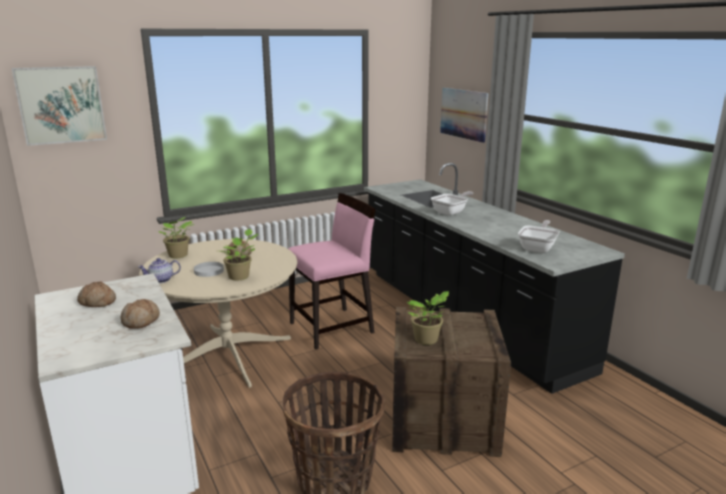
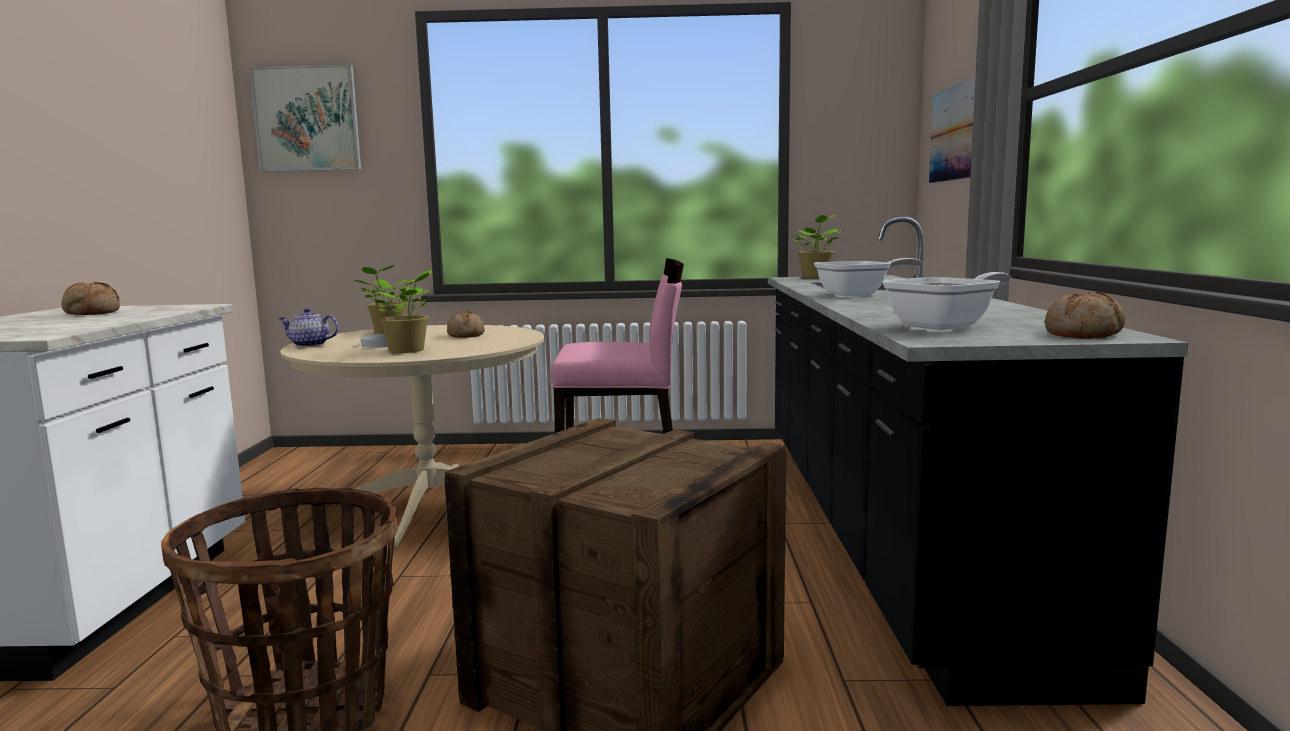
camera: 30 degrees right, 10 degrees down
(141, 321) = (68, 325): bread -> bread (1085, 334)
(427, 340) = (562, 464): potted plant -> potted plant (816, 277)

